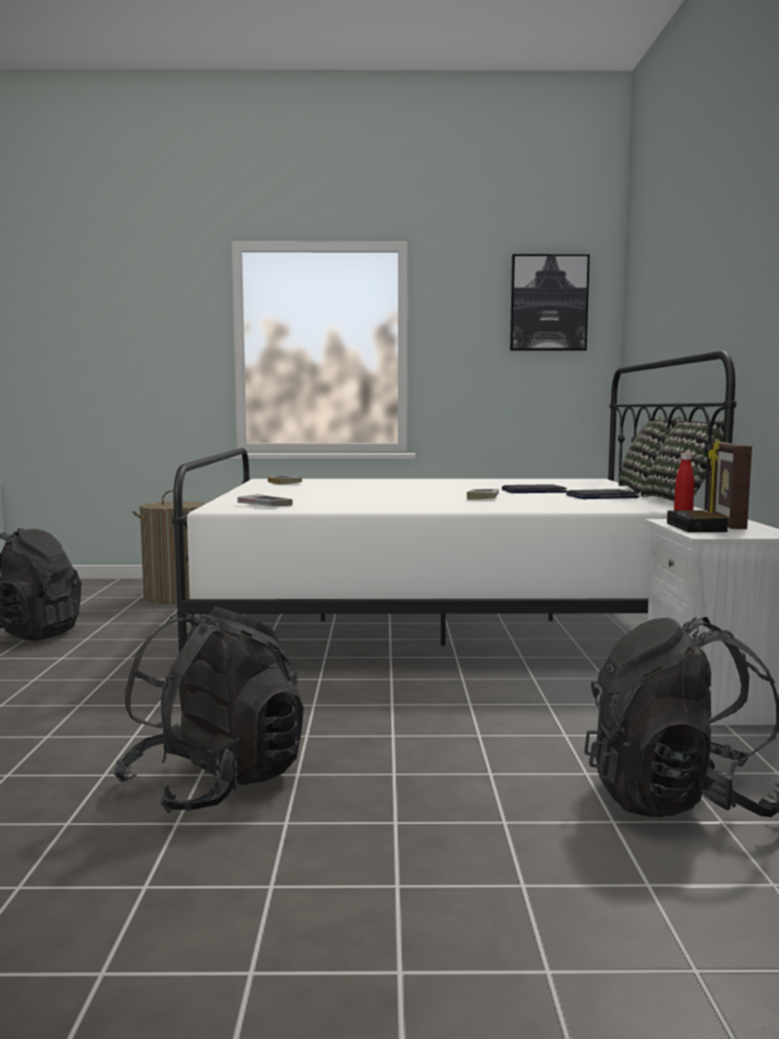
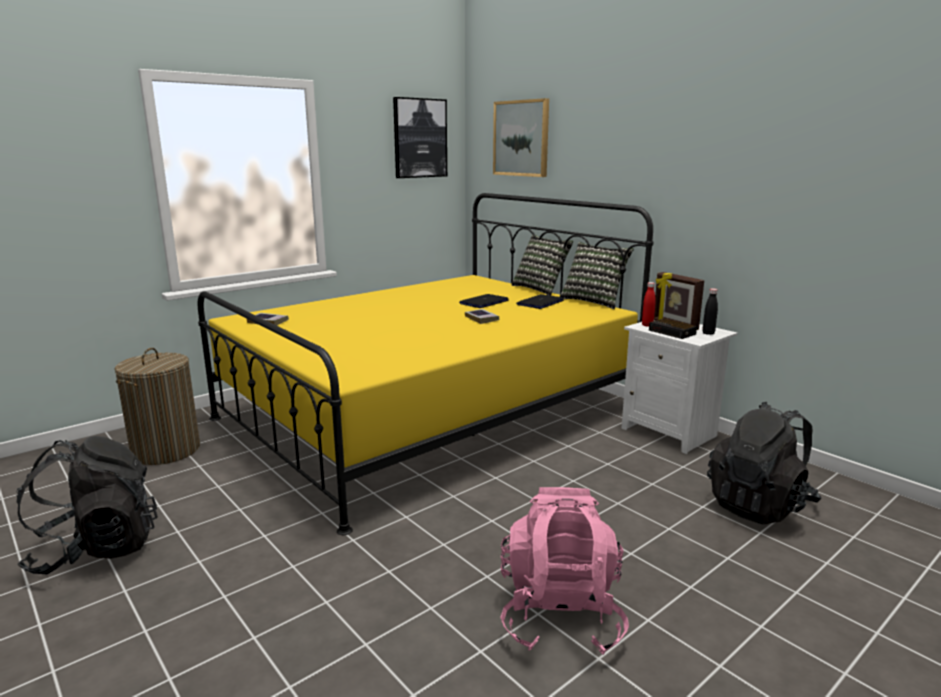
camera: 40 degrees left, 10 degrees up
(215, 783) = (560, 615): black backpack -> pink backpack
(264, 505) = (369, 365): book -> none
(436, 620) = (429, 413): white bed -> yellow bed
(656, 288) = (521, 138): none -> picture
(752, 533) = (708, 333): none -> black bottle

